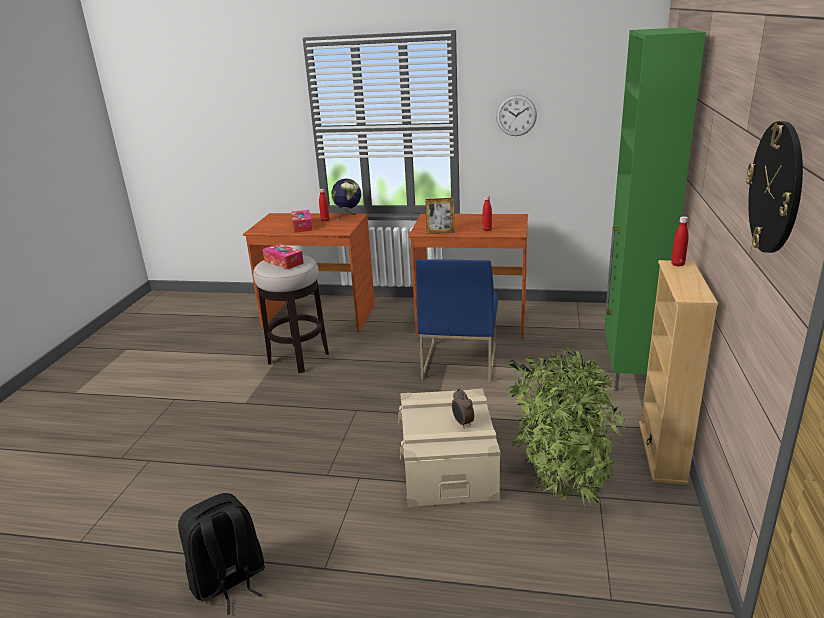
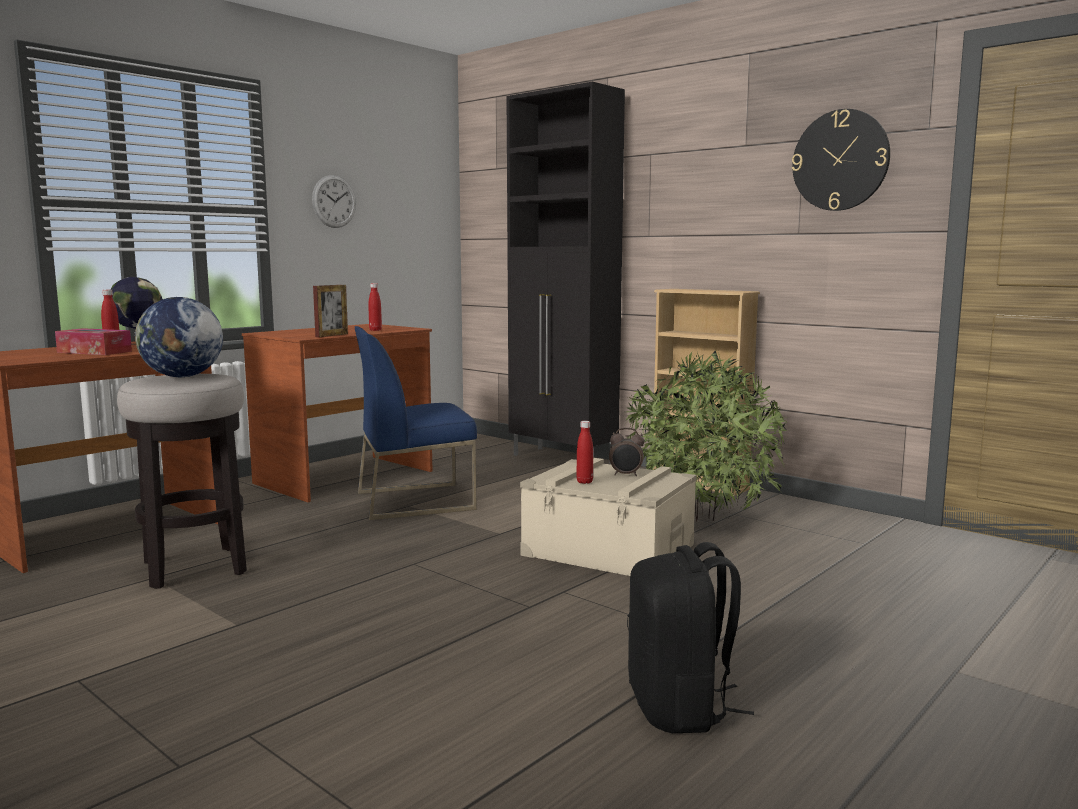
camera: 60 degrees left, 15 degrees down
(283, 262) = (182, 377): tissue box -> globe
(459, 361) = (416, 500): blue chair -> blue chair turned 120 degrees clockwise
(628, 369) = (563, 459): green cabinet -> black cabinet
(677, 264) = (674, 289): red bottle -> red bottle (584, 482)

